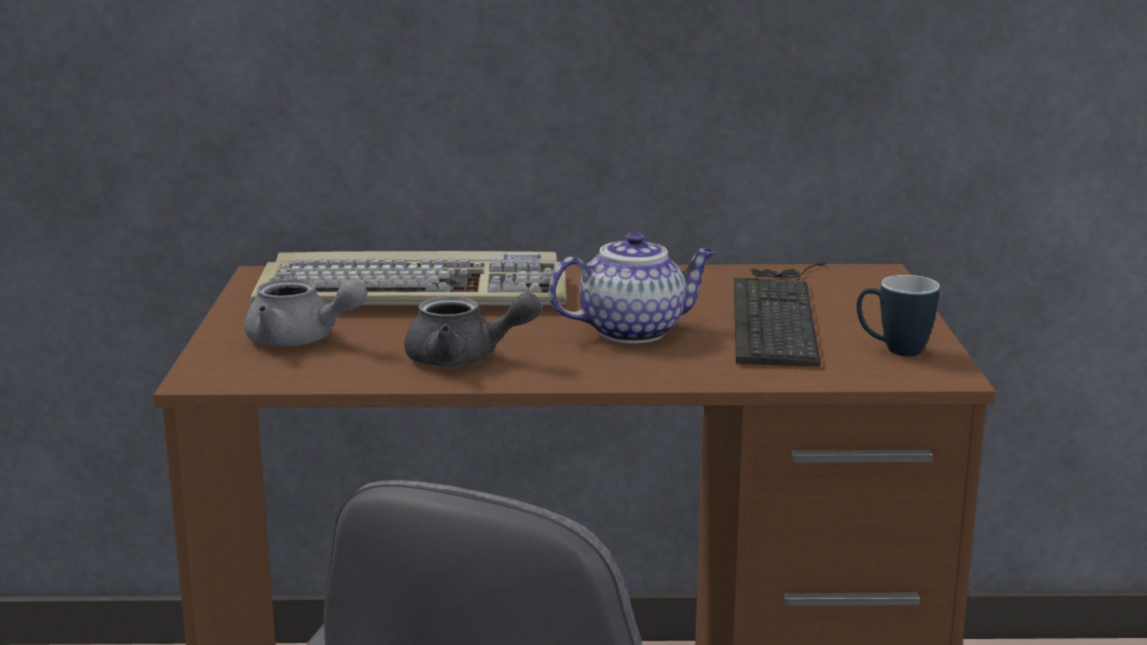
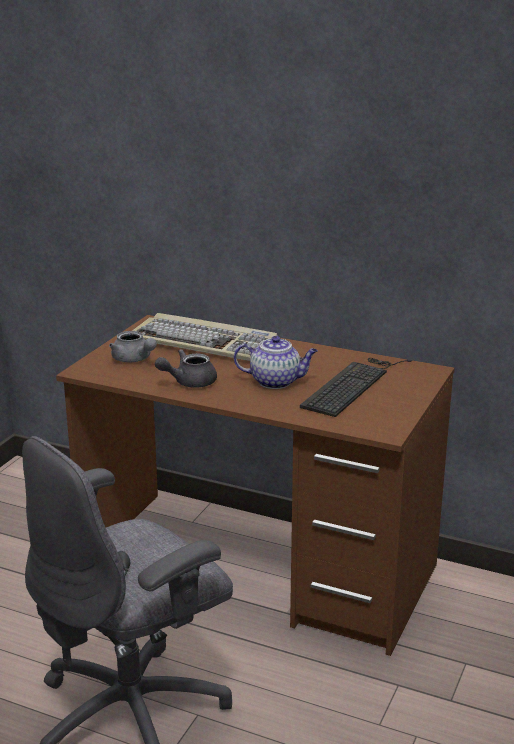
camera: 25 degrees right, 5 degrees up
(465, 359) = (189, 382): grey teapot -> grey teapot turned 120 degrees clockwise
(893, 350) = (381, 415): mug -> none

